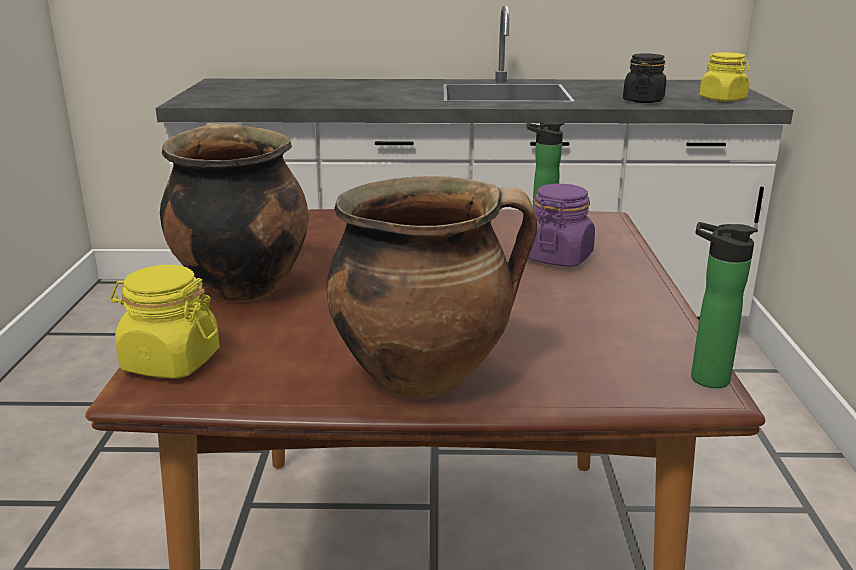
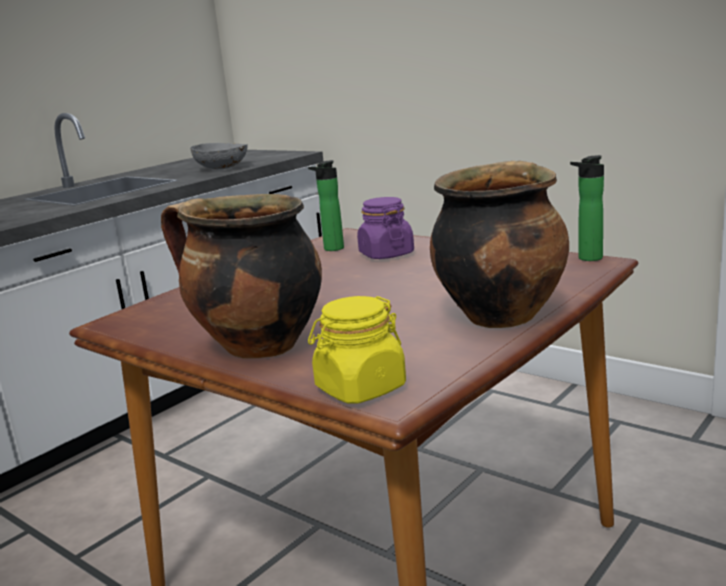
camera: 50 degrees left, 5 degrees down
(643, 100) = (223, 168): black jar -> grey bowl
(722, 99) = (267, 156): yellow jar -> none

